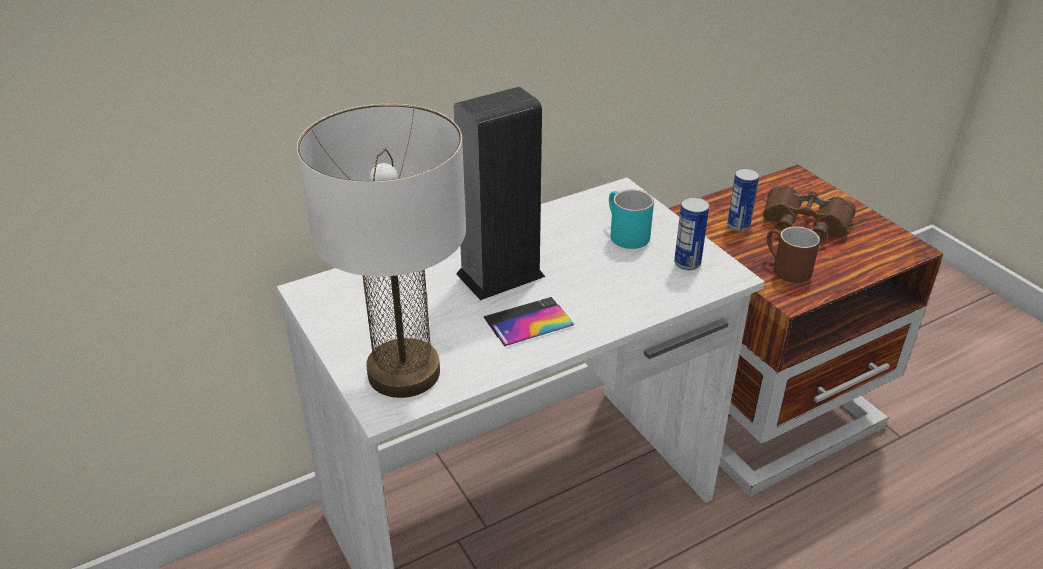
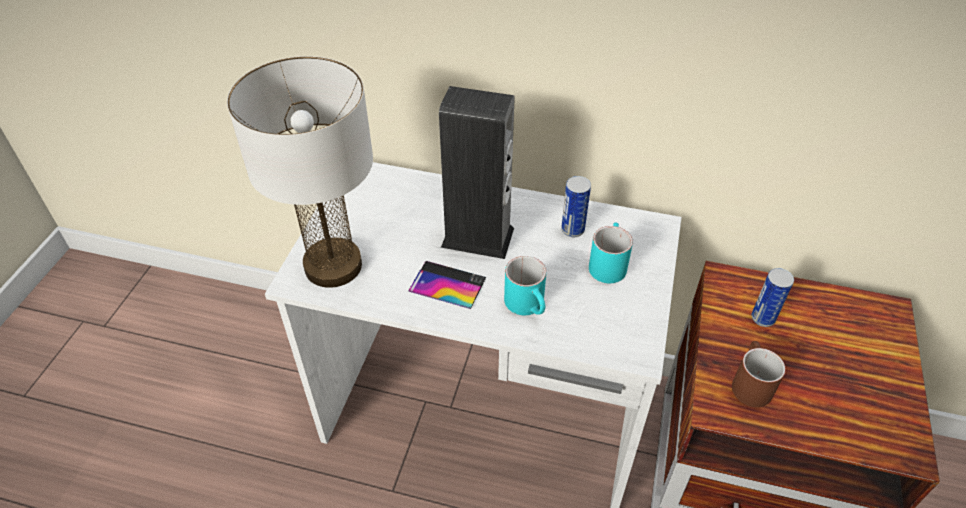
camera: 45 degrees right, 10 degrees up
(612, 295) = (529, 305): none -> turquoise mug
(687, 263) = (620, 320): can -> can (572, 229)
(805, 223) = (831, 356): brown binoculars -> none

